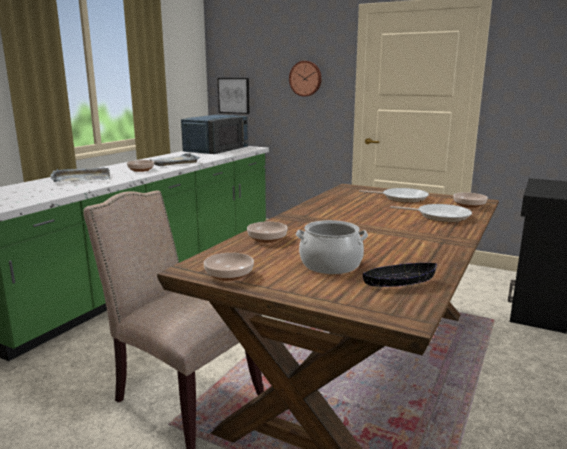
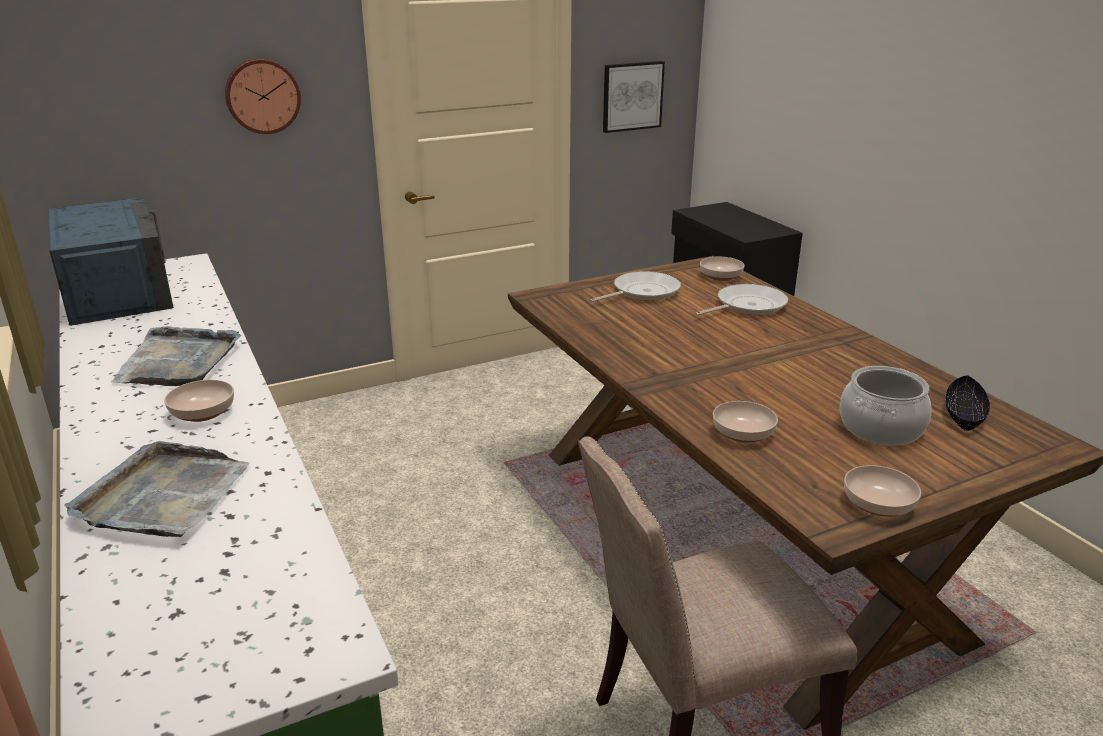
camera: 55 degrees left, 10 degrees up
(234, 95) = (70, 152): picture -> picture (632, 96)

